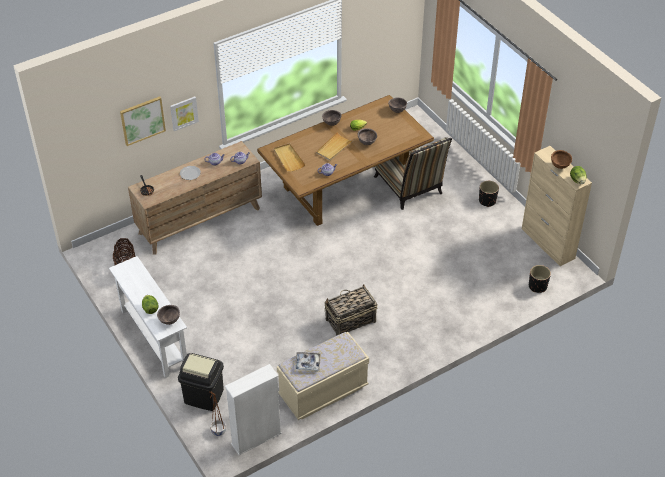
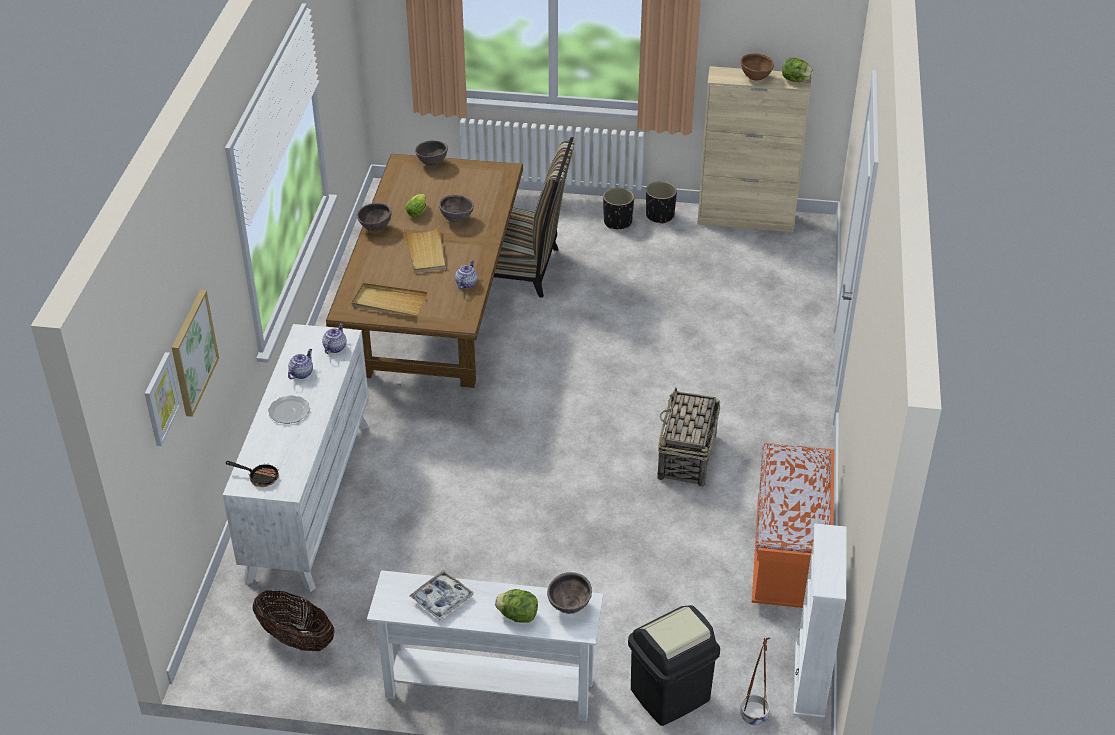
camera: 50 degrees left, 5 degrees down
(184, 113) = (223, 311): picture -> picture (160, 399)
(200, 220) = (309, 499): brown dresser -> white dresser
(307, 363) = (790, 512): tray -> tray (442, 599)
(323, 392) = (789, 557): beige bench -> orange bench
(537, 286) = (806, 267): black planter -> black planter (660, 216)

